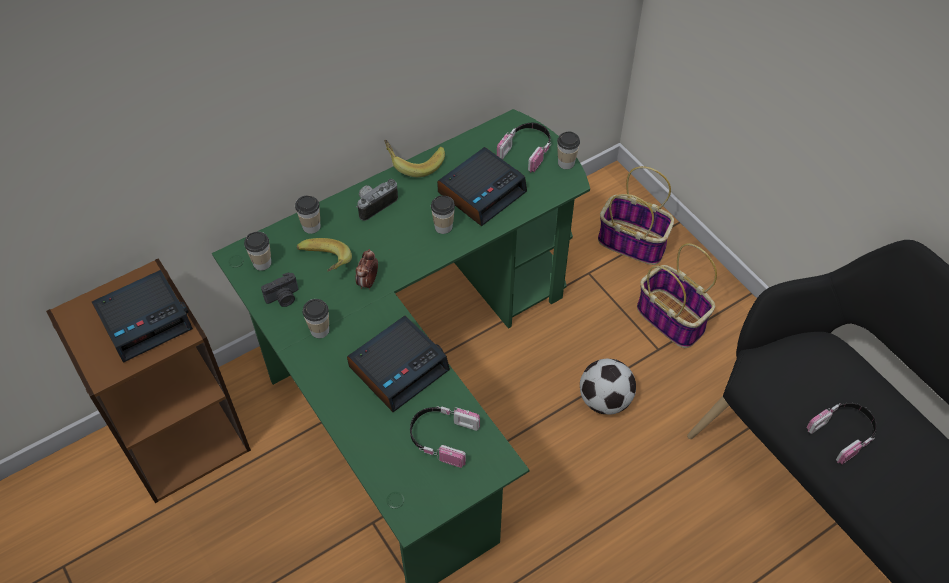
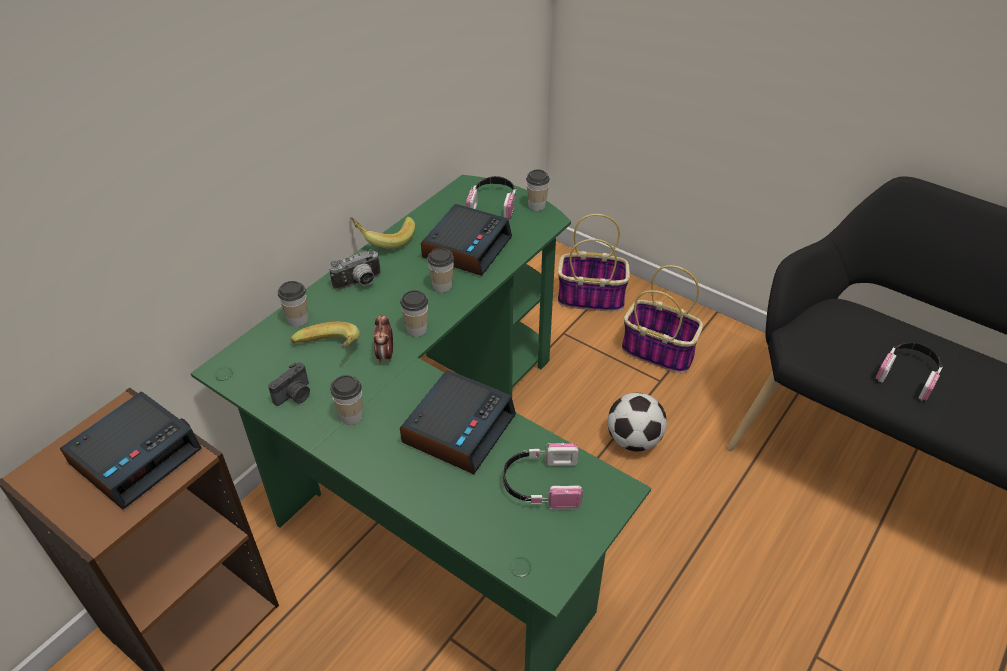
camera: 20 degrees left, 10 degrees down
(262, 263) = (255, 367): cup -> cup (417, 329)
(375, 204) = (359, 283): camera -> camera turned 150 degrees counterclockwise

